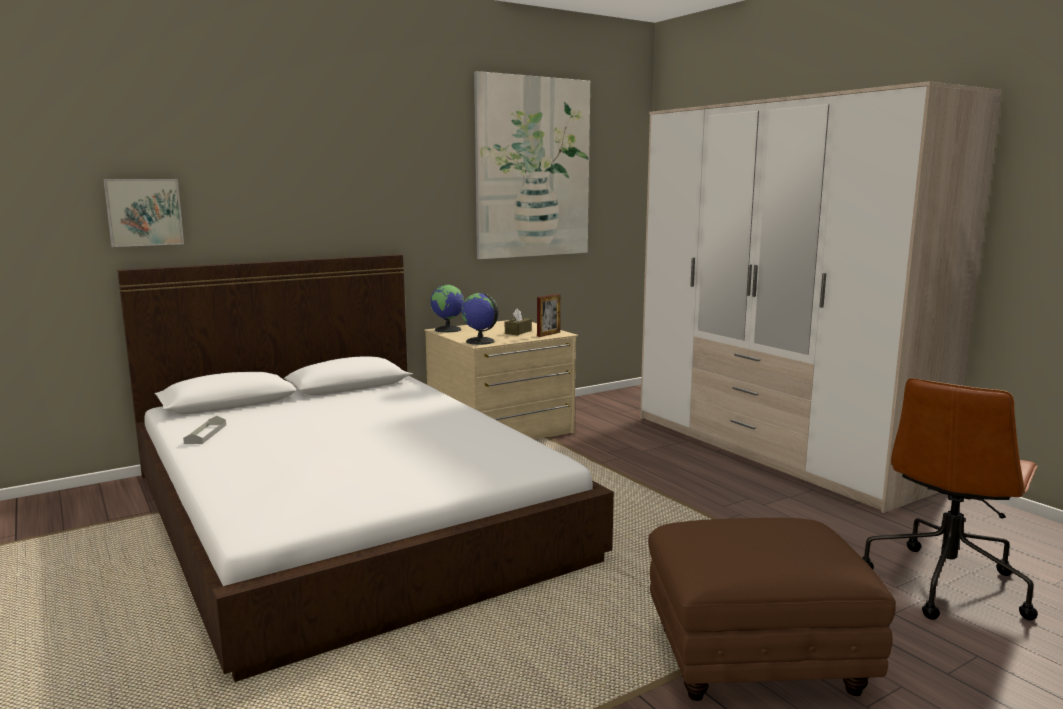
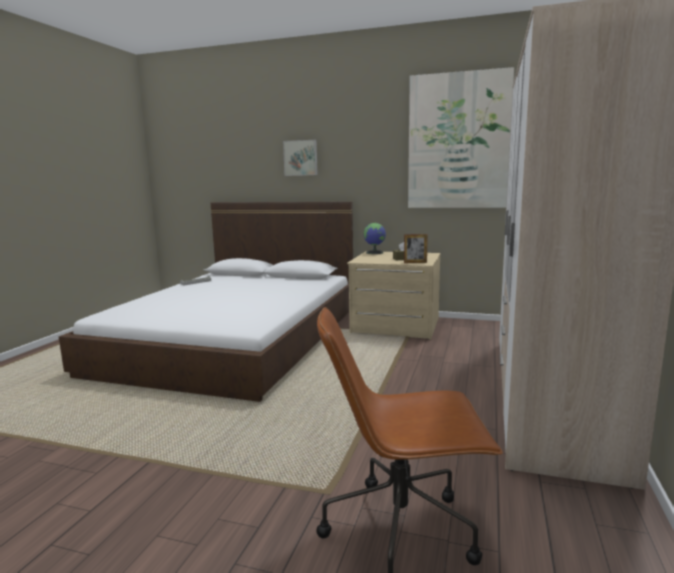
camera: 50 degrees right, 0 degrees up
(144, 212) = (224, 174): picture -> picture (301, 158)
(480, 341) = (362, 260): globe -> none
(753, 661) = (182, 479): brown ottoman -> none

